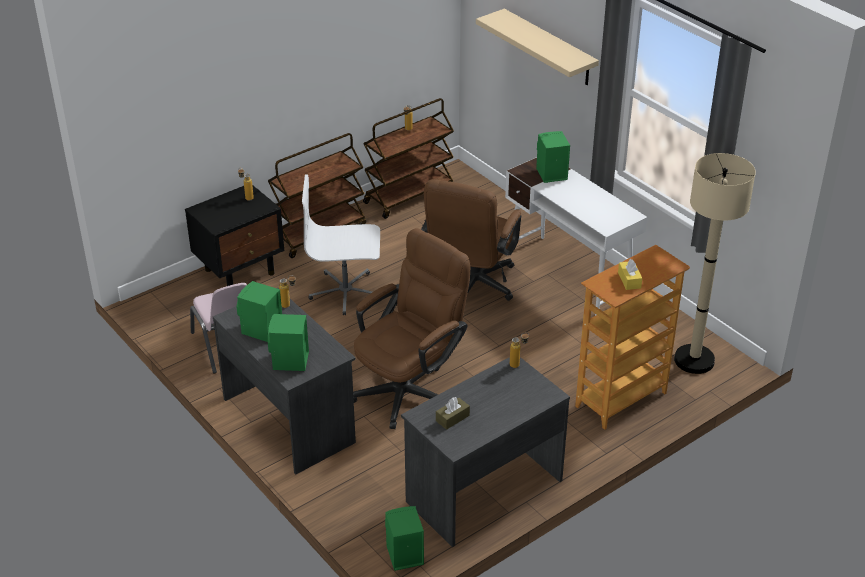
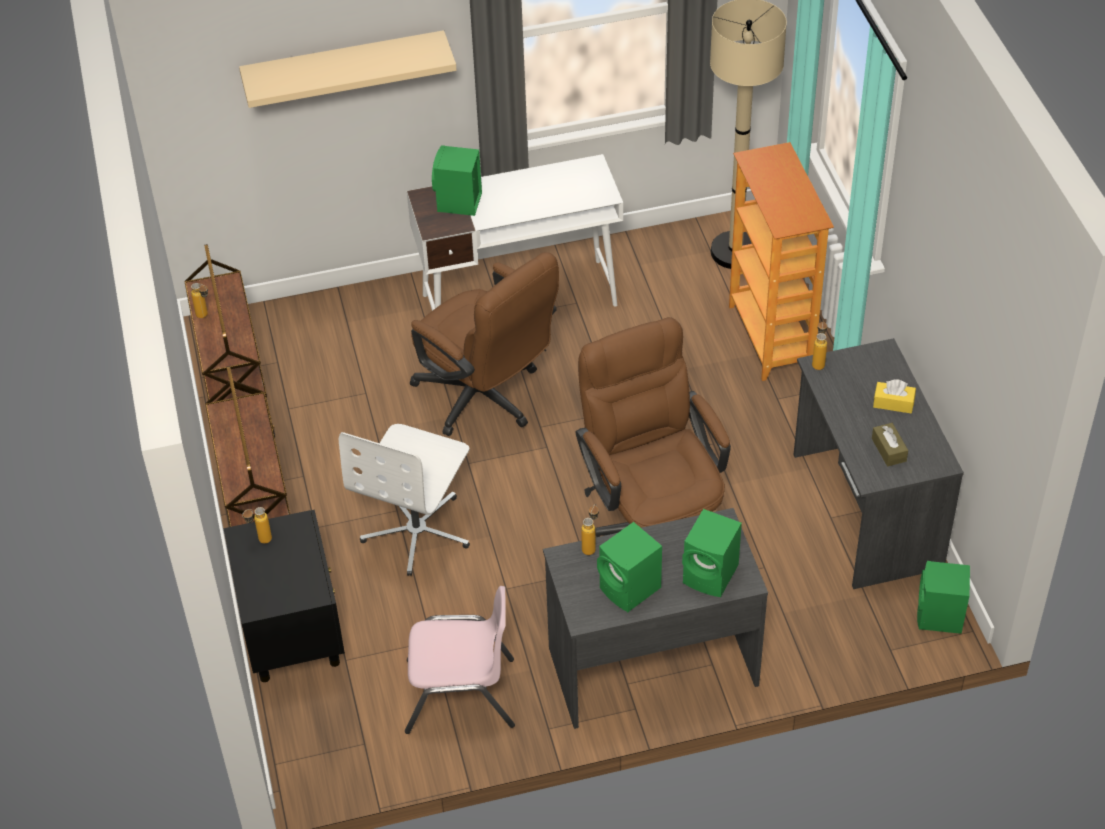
camera: 65 degrees left, 10 degrees up
(629, 280) = (791, 198): yellow tissue box -> yellow tissue box (893, 403)

